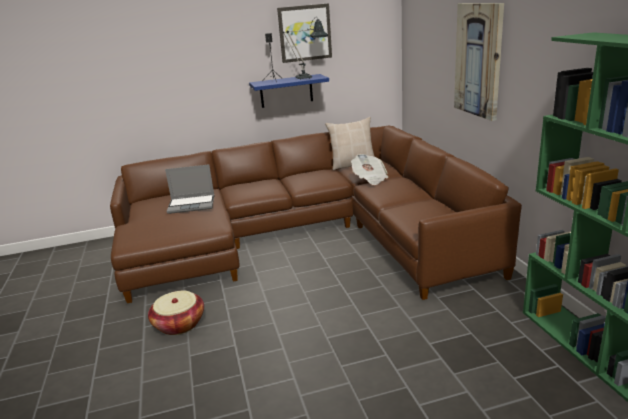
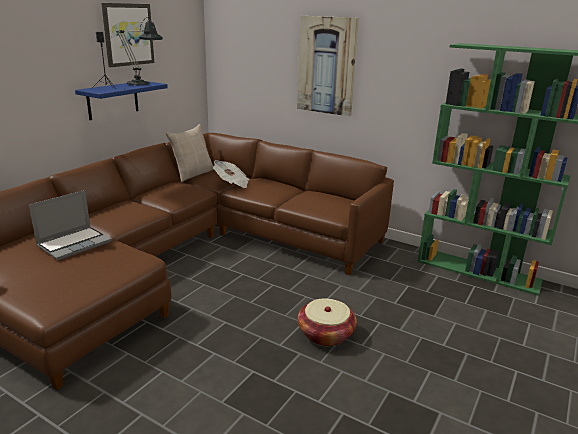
camera: 45 degrees left, 0 degrees up
(179, 324) = (164, 380): basket -> basket (325, 334)

